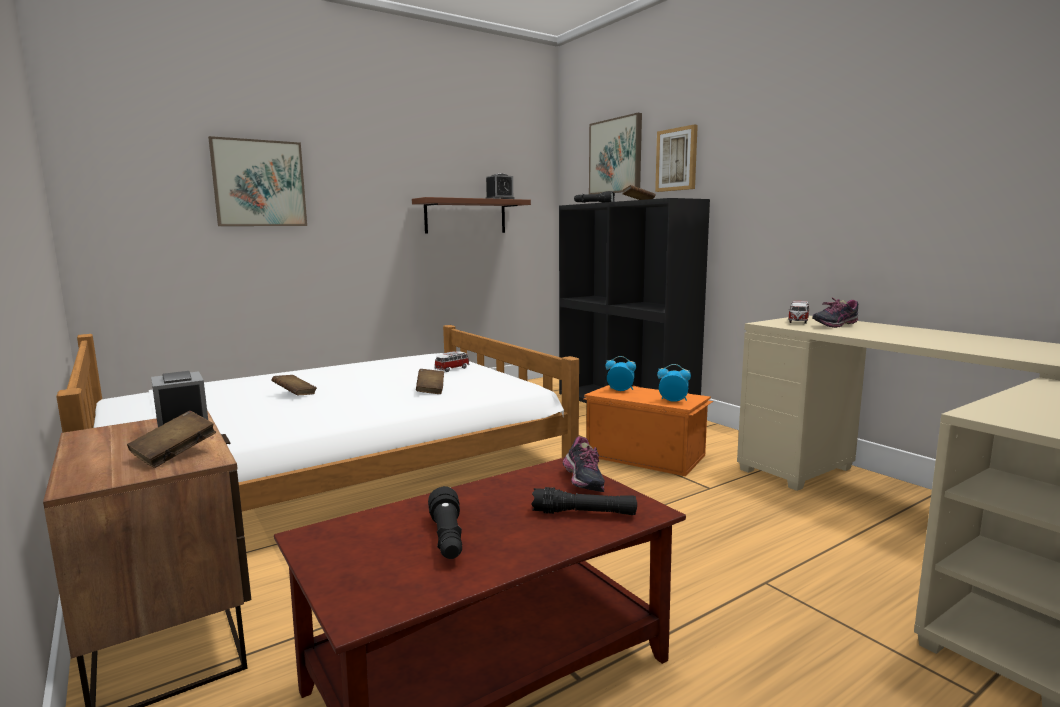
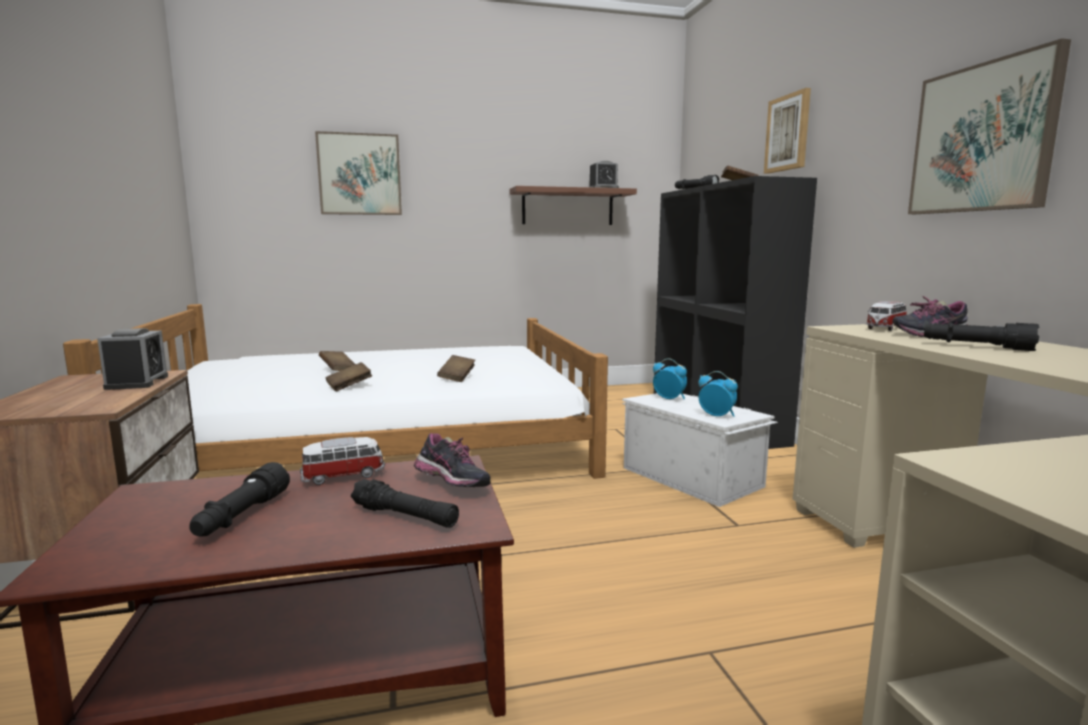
camera: 20 degrees right, 0 degrees up
(174, 455) = (89, 401): brown book -> brown book (349, 387)
(452, 369) = (506, 360): toy car -> toy car (344, 476)
(582, 484) = (451, 485): shoe -> shoe turned 60 degrees counterclockwise
(615, 156) = (730, 136): picture -> picture (982, 138)
(645, 455) = (692, 476): orange storage box -> white storage box
(878, 333) = (976, 347): none -> black flashlight

